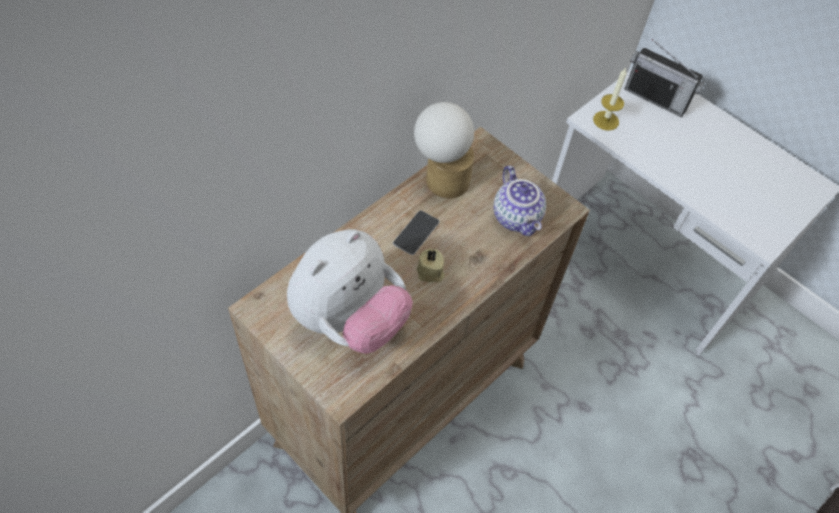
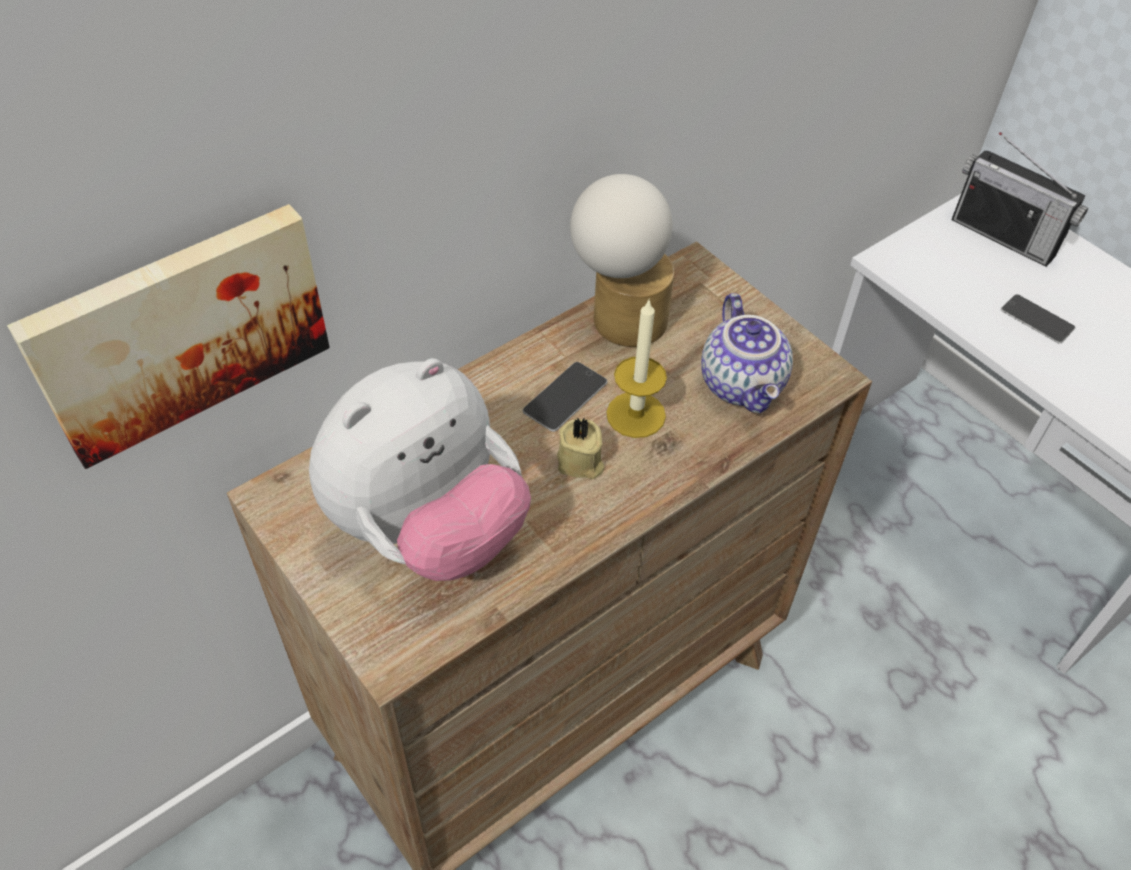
camera: 10 degrees right, 5 degrees down
(208, 224) = (180, 329): none -> picture
(606, 120) = (917, 264): candle -> candle (636, 414)
(677, 152) = (1037, 319): none -> phone

